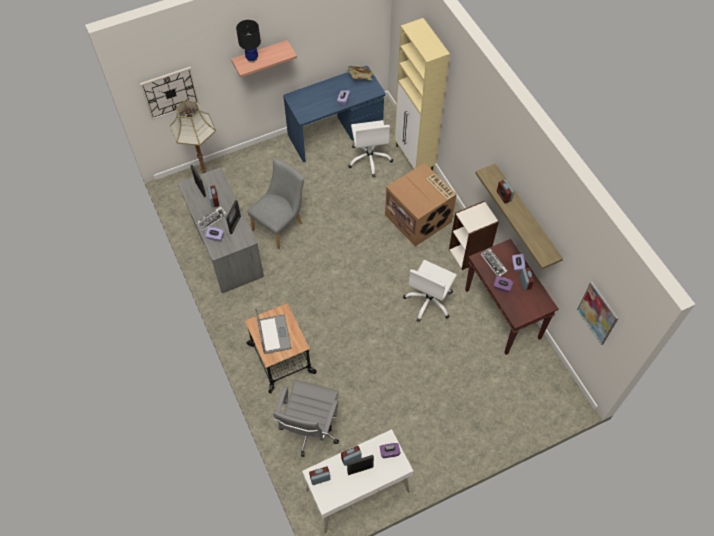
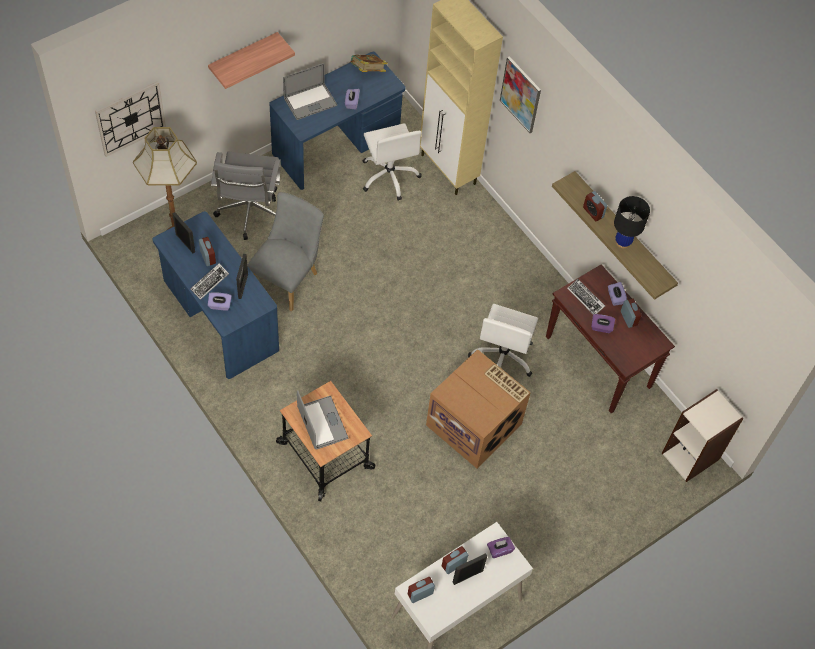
camera: 15 degrees left, 0 degrees up
(225, 247) = (219, 317): grey desk -> blue desk
(252, 59) = (236, 62): black table lamp -> black table lamp (623, 242)
(310, 430) = (381, 541): grey office chair -> grey office chair (249, 214)
(313, 97) = (310, 101): none -> laptop
(419, 218) = (470, 249): cardboard box -> cardboard box (475, 424)
(469, 253) = (543, 289): bookcase -> bookcase (691, 456)
(598, 313) = (729, 345): picture -> picture (520, 94)

